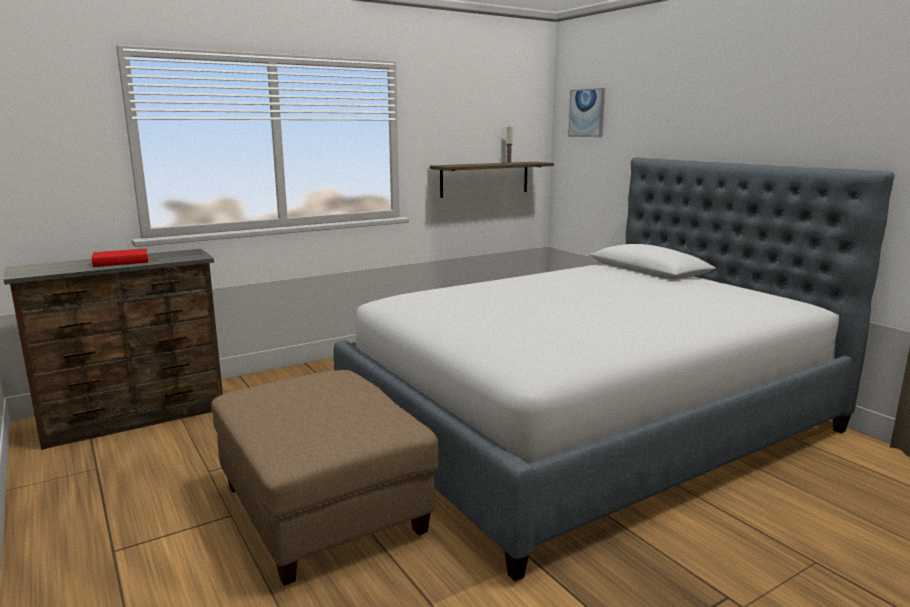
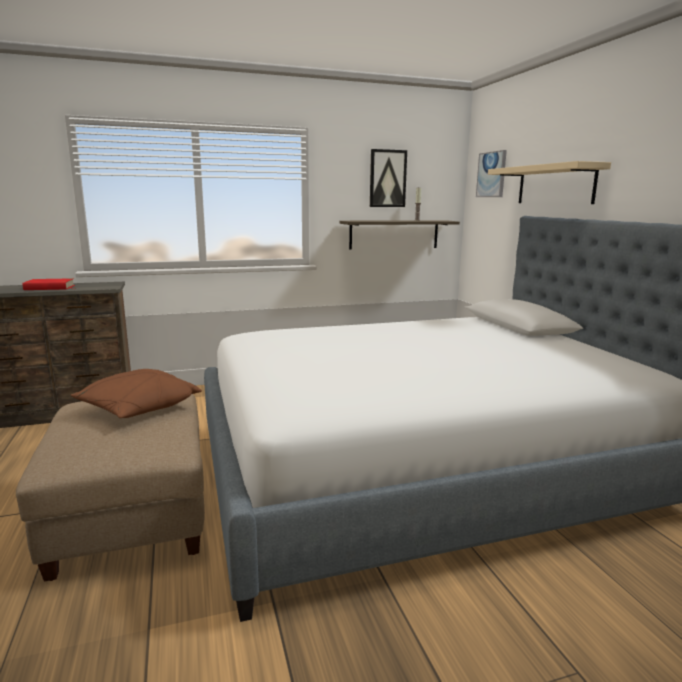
camera: 15 degrees right, 0 degrees up
(319, 391) = (138, 409): none -> brown pillow
(477, 117) = (387, 178): none -> picture
(667, 126) = (555, 185): none -> beige shelf

